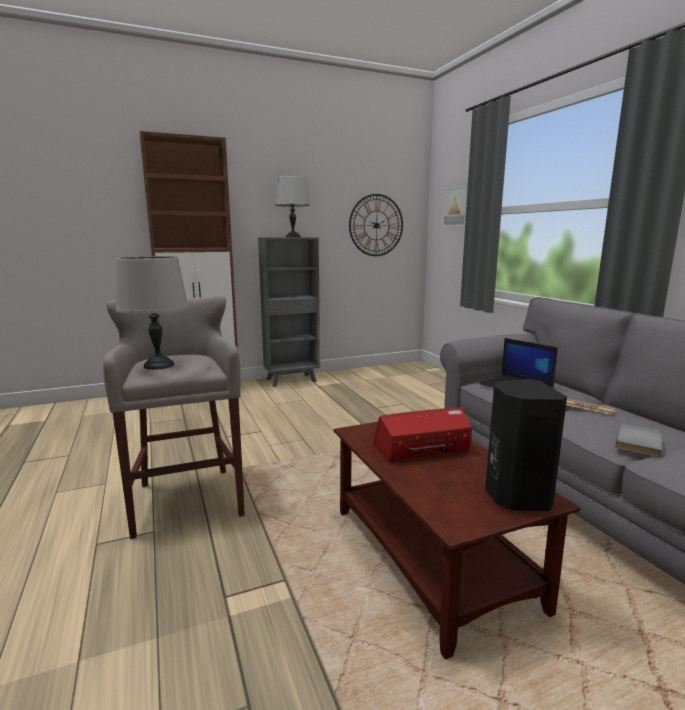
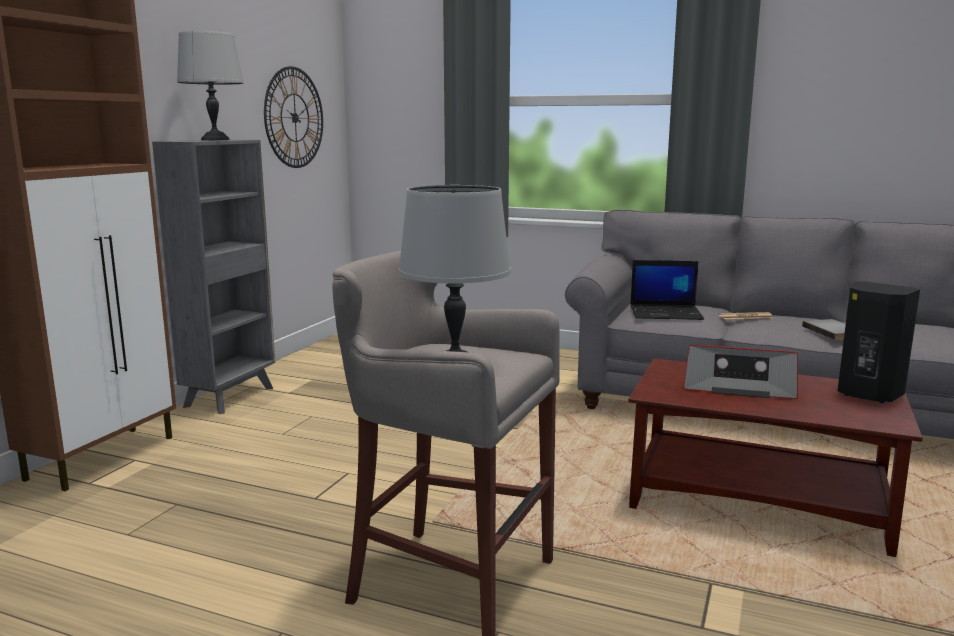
camera: 45 degrees left, 0 degrees up
(422, 449) = (738, 387): radio -> radio turned 105 degrees counterclockwise
(458, 207) = (414, 92): picture -> none

